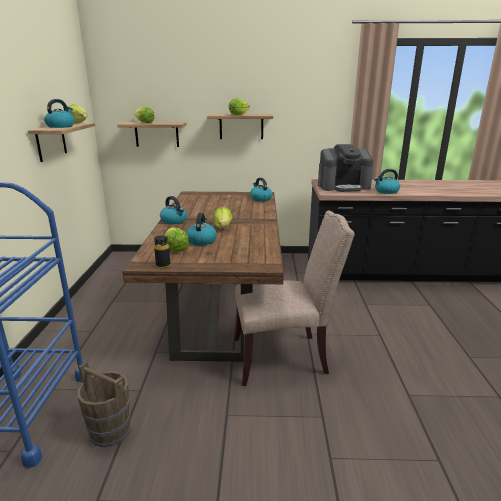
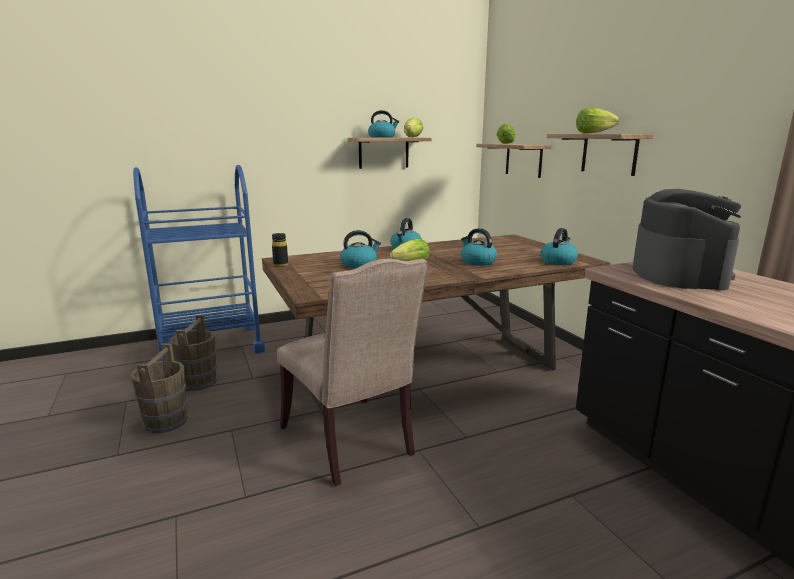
camera: 65 degrees right, 5 degrees down
(176, 249) = (326, 261): lettuce -> none
(177, 462) = (165, 422): none -> brown bucket
(343, 186) = (678, 274): coffee machine -> coffee machine turned 135 degrees counterclockwise
(386, 191) = (725, 301): kettle -> kettle (477, 262)

